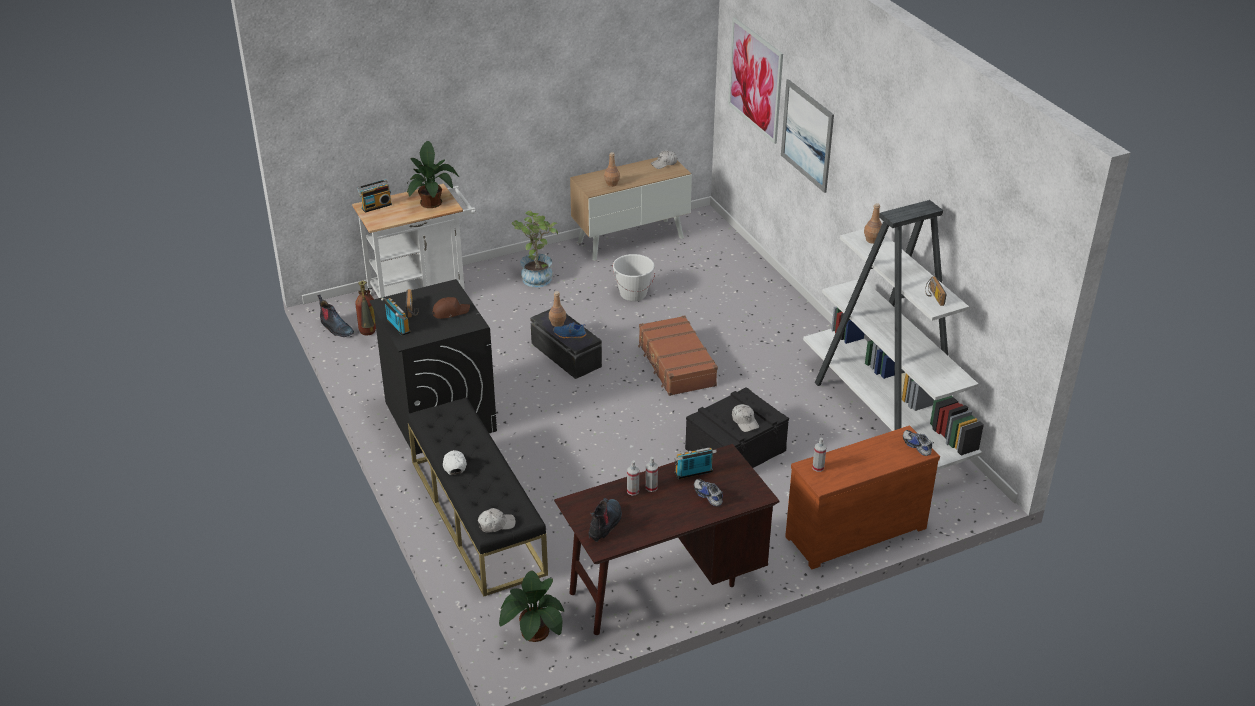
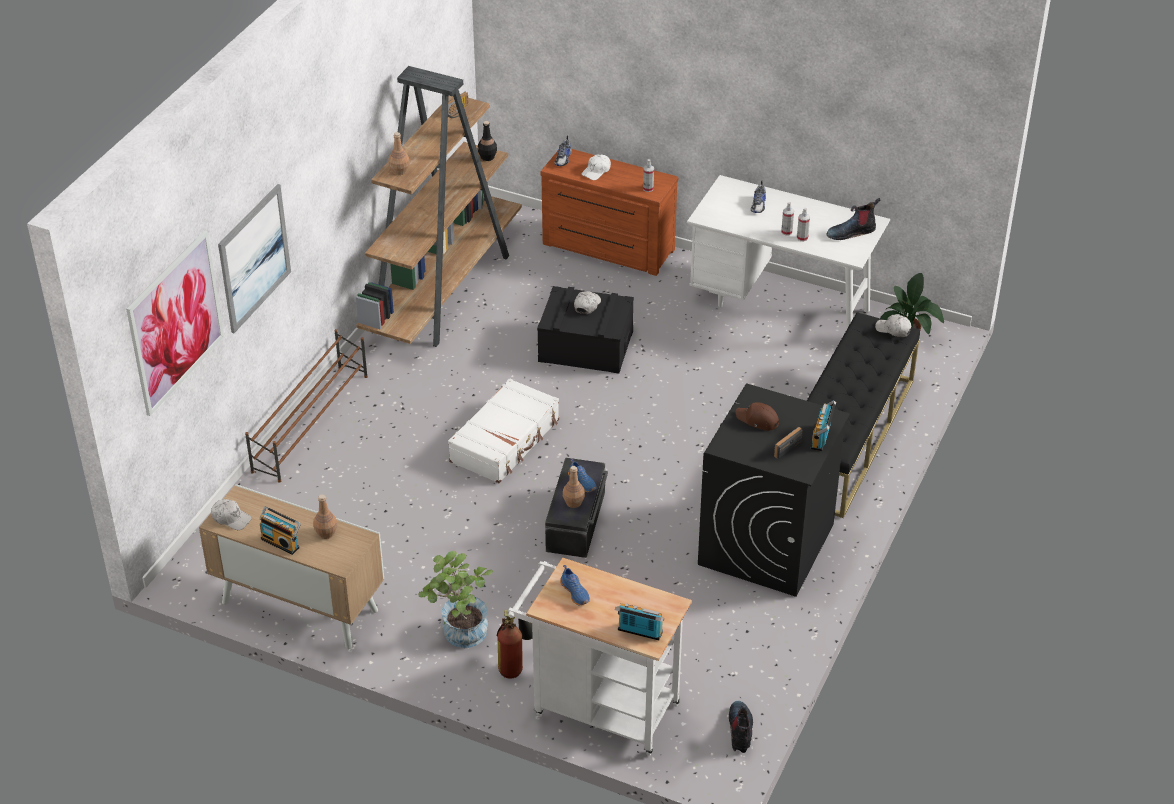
camera: 130 degrees left, 5 degrees up
(368, 335) = (719, 693): fire extinguisher -> fire extinguisher (516, 664)
(432, 201) = (575, 592): potted plant -> blue shoe
(454, 465) = (868, 391): white cap -> white cap (596, 171)
(633, 294) = (414, 538): white bucket -> none
(664, 585) = (782, 305): brown desk -> white desk
(676, 365) = (505, 441): brown suitcase -> white suitcase
(694, 473) = (744, 221): radio -> radio (281, 542)
(789, 302) = (311, 423): none -> brown shoe rack
(885, 418) = (443, 289): white bookcase -> brown bookcase
(938, 383) = (487, 157): none -> black bottle

